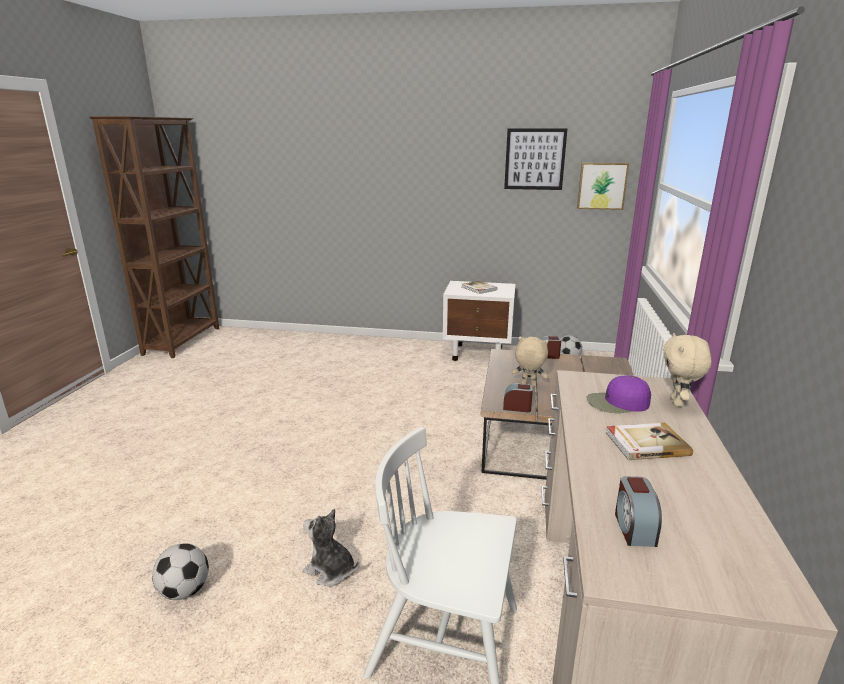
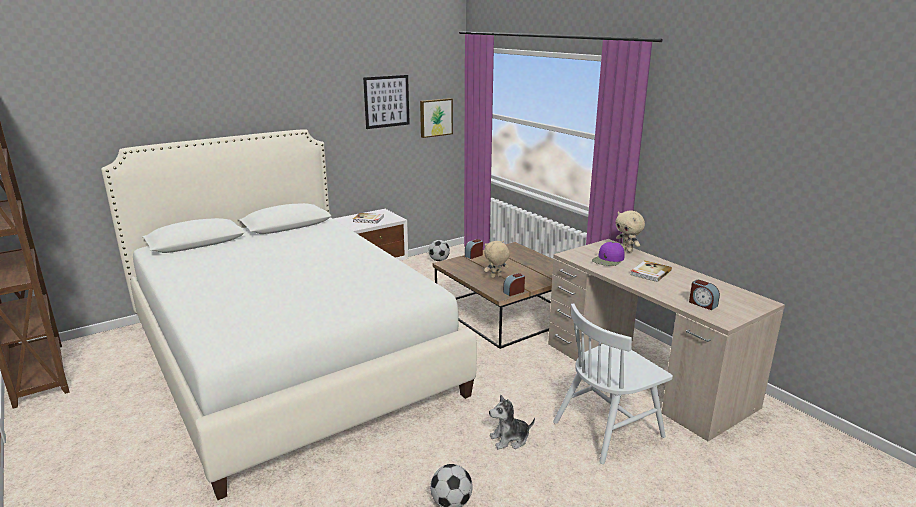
camera: 45 degrees left, 0 degrees up
(308, 392) = (290, 357): none -> white bed

